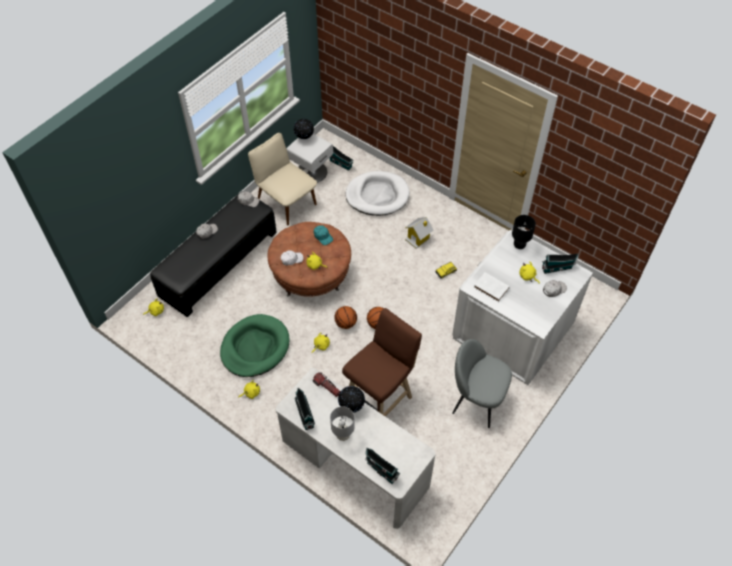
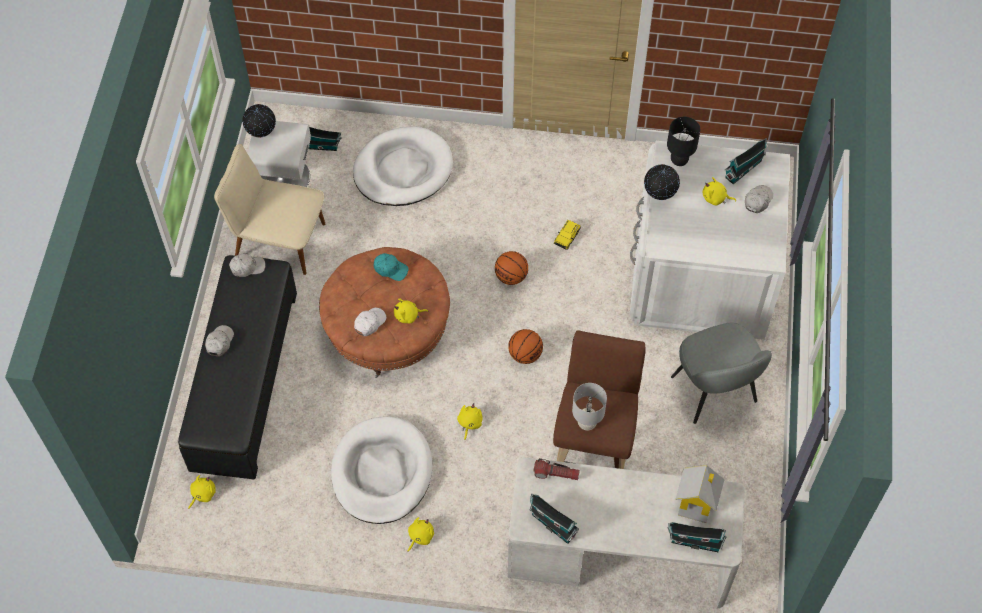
camera: 30 degrees left, 5 degrees up
(255, 347) = (382, 472): green dog bed -> white dog bed
(343, 435) = (618, 524): grey table lamp -> grey table lamp (586, 422)
(346, 323) = (482, 375): basketball -> basketball (511, 276)
(351, 407) = (604, 483): globe -> globe (659, 195)
(418, 238) = (500, 207): toy house -> toy house (697, 501)
(477, 400) = (715, 391): grey chair -> grey chair turned 105 degrees counterclockwise
(492, 288) = (682, 236): white book -> none

